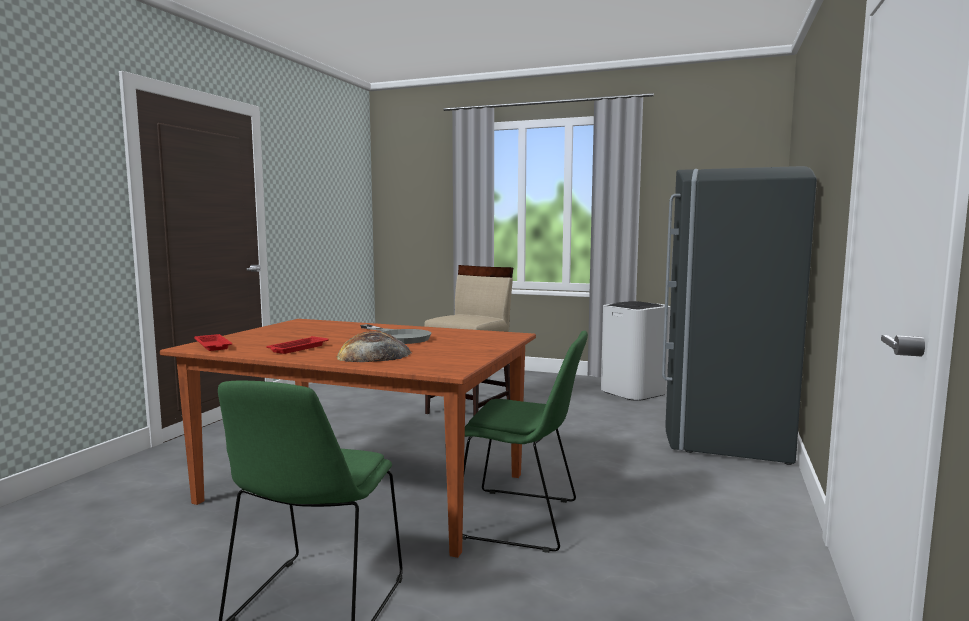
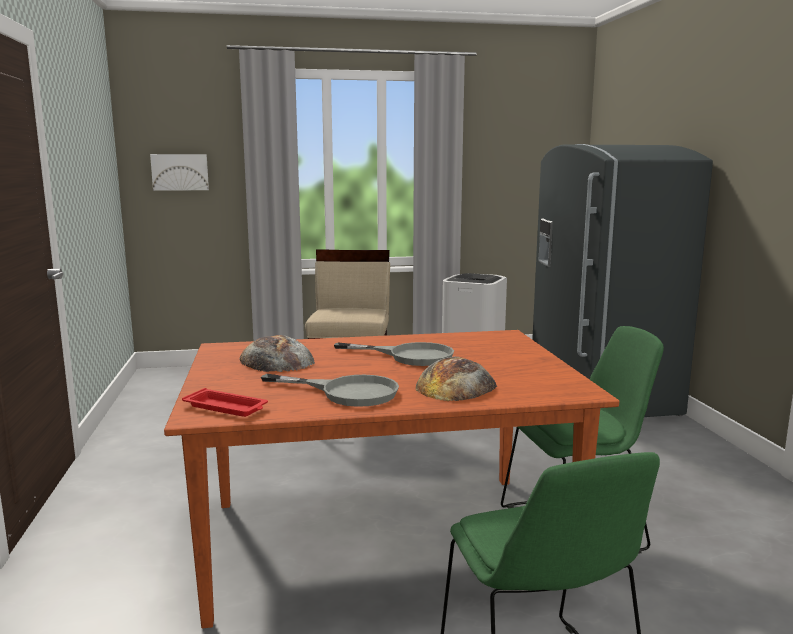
camera: 30 degrees left, 5 degrees up
(297, 348) = (347, 392): red tray -> grey frying pan
(310, 330) = (276, 360): none -> bread
(411, 207) = (180, 172): none -> picture

